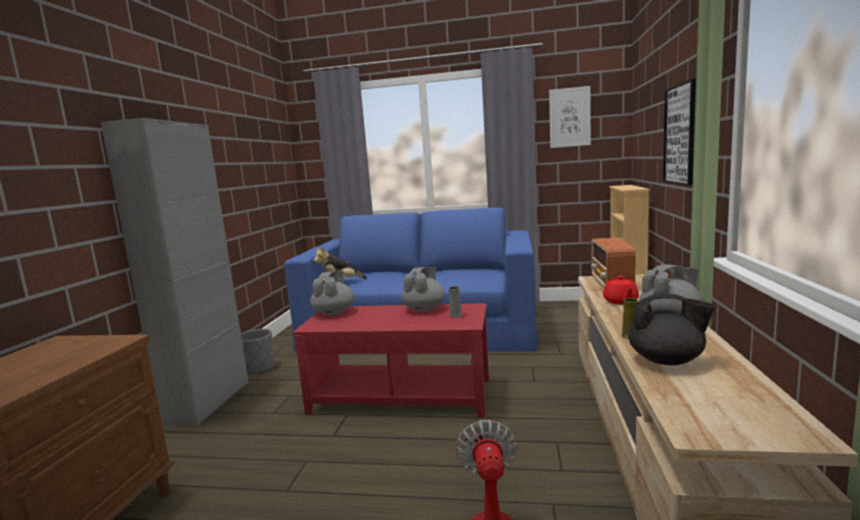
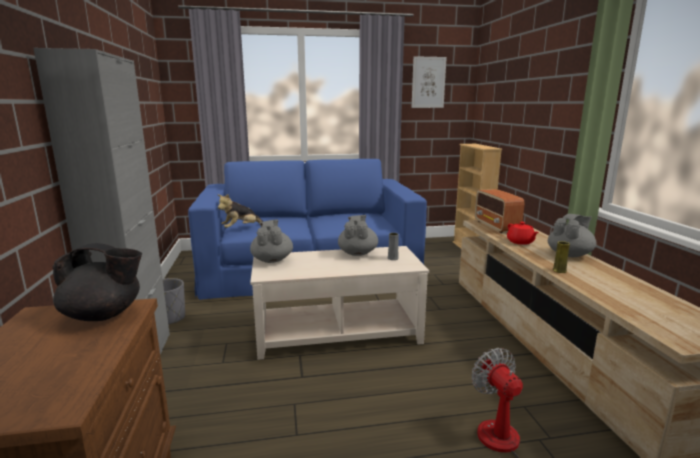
camera: 20 degrees left, 5 degrees up
(401, 395) = (338, 332): red coffee table -> beige coffee table
(667, 360) = (605, 289): black teapot -> black teapot (104, 315)
(682, 134) = (549, 109): picture -> none

